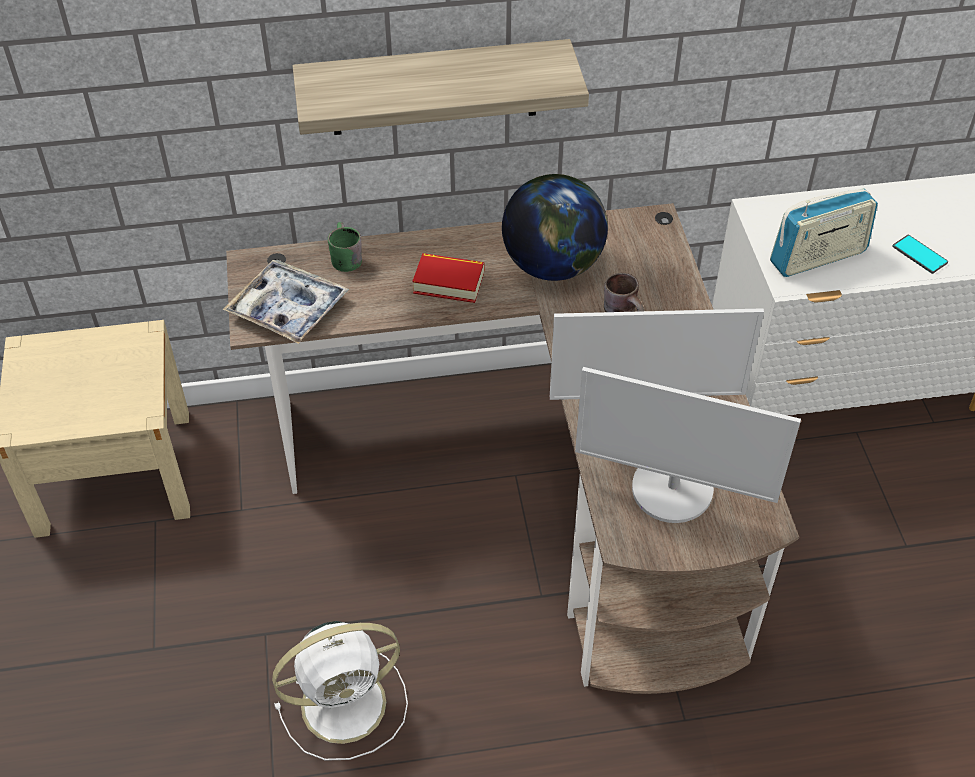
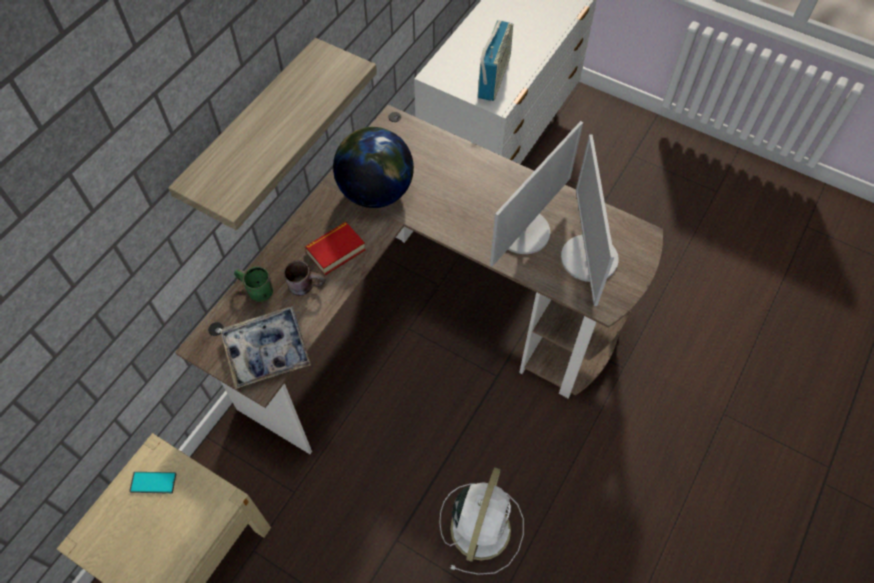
camera: 50 degrees left, 10 degrees up
(625, 311) = (445, 185): brown mug -> brown mug (306, 284)
(672, 490) = (588, 259): monitor -> monitor turned 120 degrees clockwise
(919, 255) = (533, 39): phone -> phone (153, 482)

